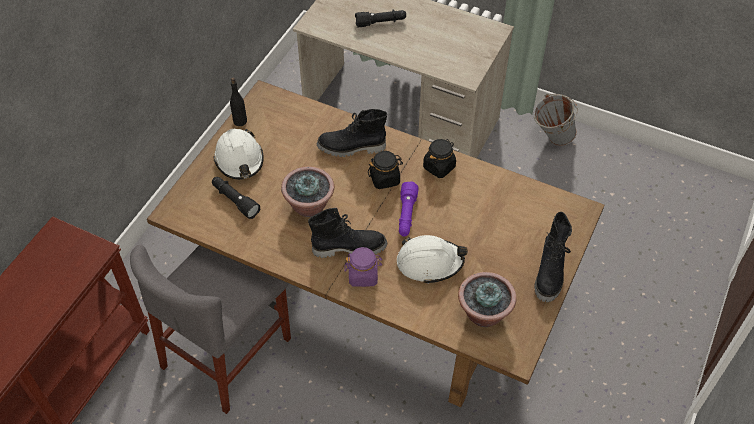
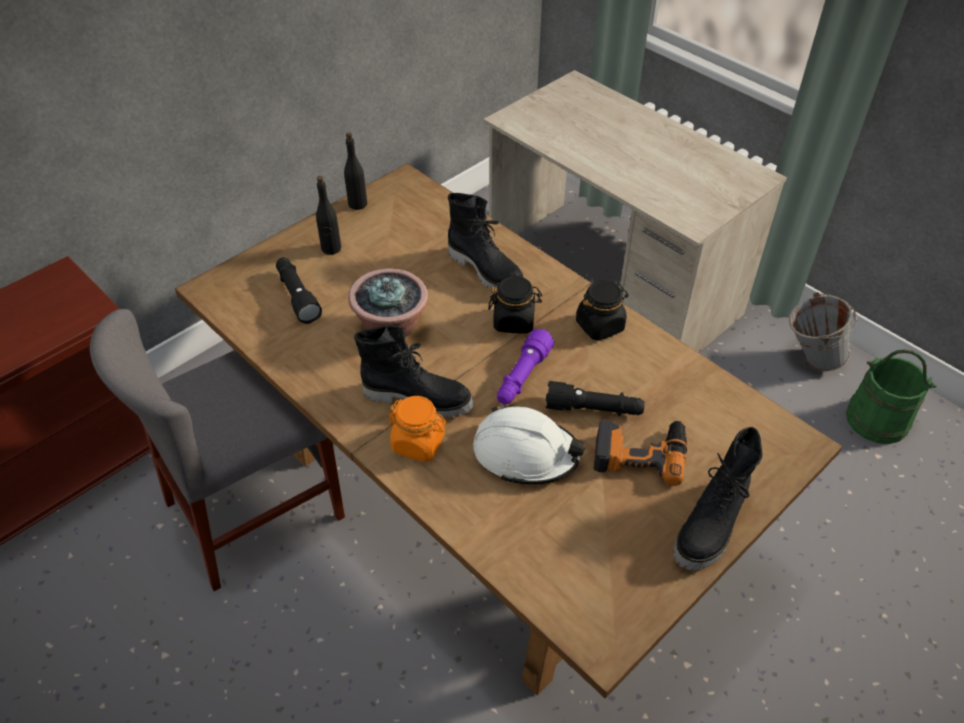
camera: 20 degrees right, 5 degrees down
(239, 160) = (331, 248): white hard hat -> black bottle
(351, 148) = (487, 270): black boot -> black boot turned 150 degrees counterclockwise
(363, 275) = (418, 443): purple jar -> orange jar
(380, 22) = (601, 135): black flashlight -> black flashlight (593, 409)
(483, 313) = (576, 556): potted plant -> none
(494, 242) = (639, 452): none -> power drill
(605, 169) = (877, 419): none -> green bucket

